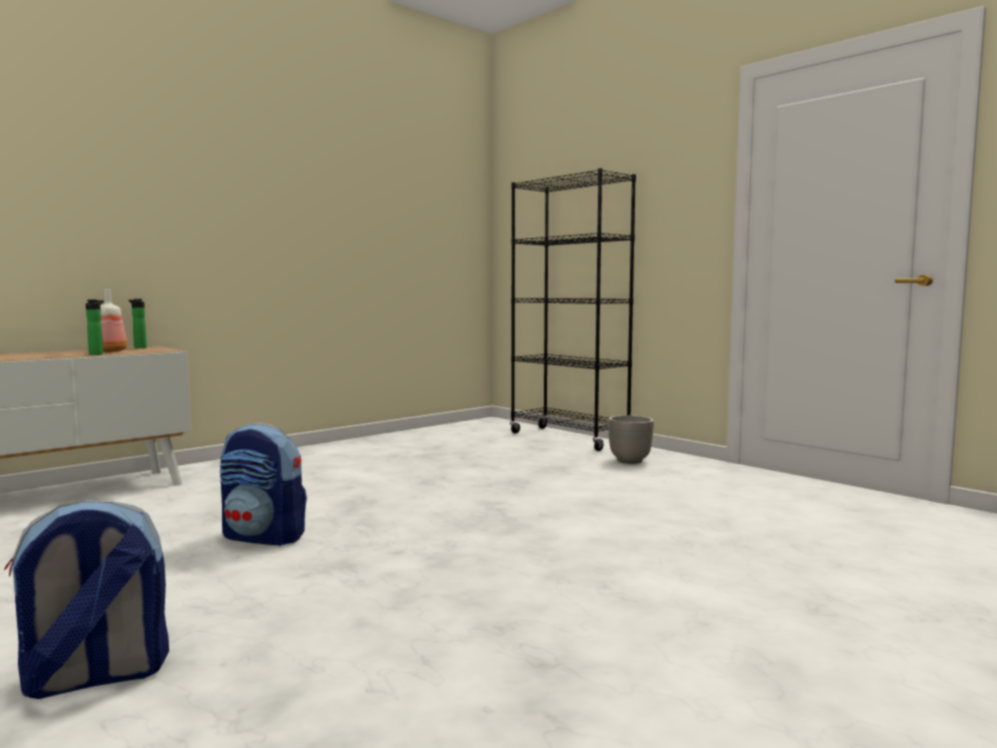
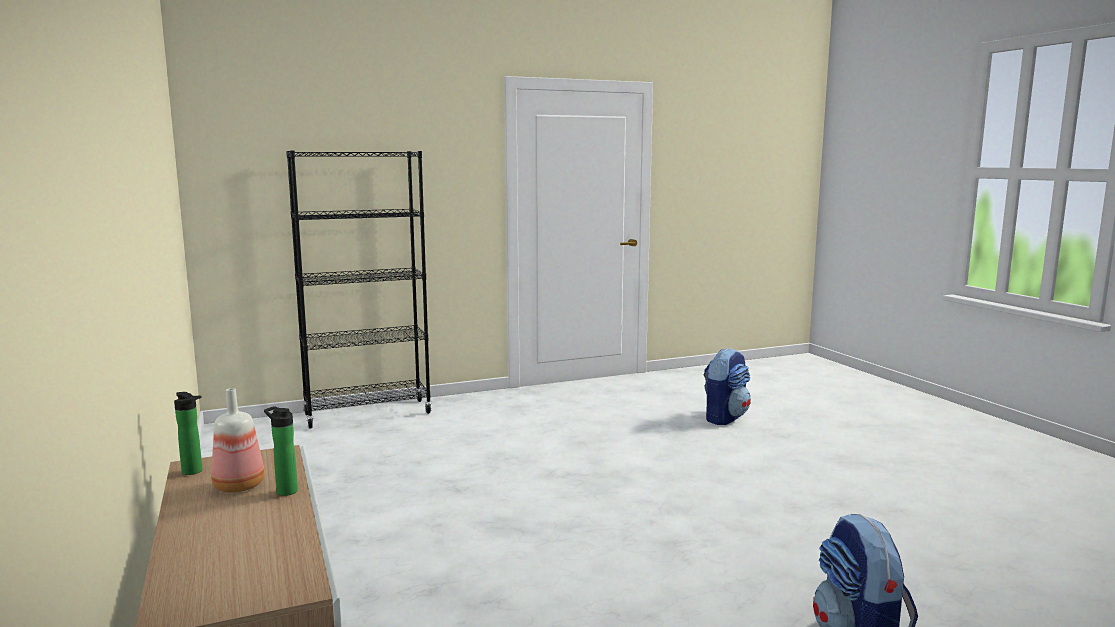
camera: 70 degrees left, 5 degrees up
(264, 537) = (579, 575): backpack -> backpack (724, 417)
(630, 461) = (475, 411): planter -> none

